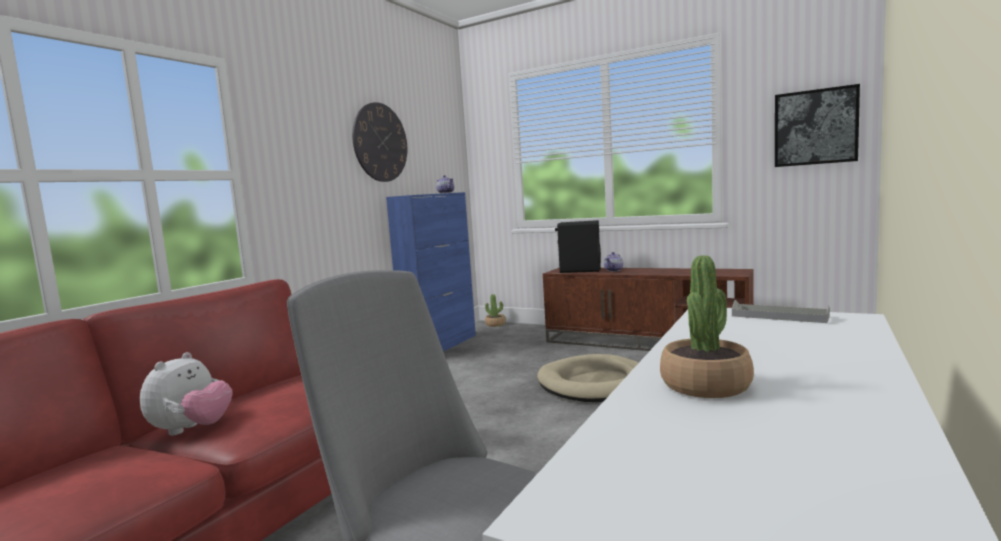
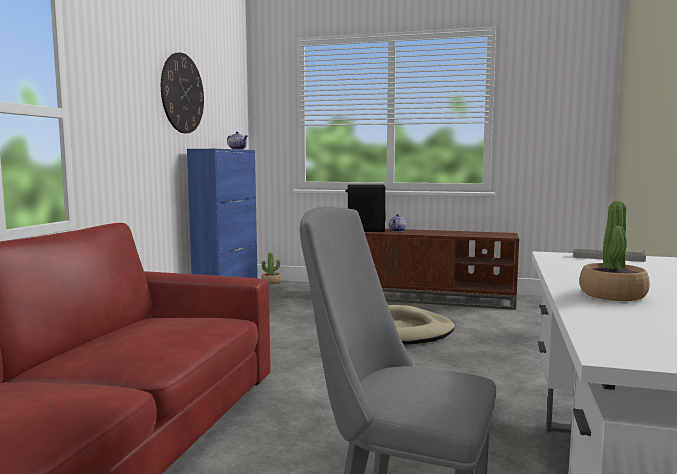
camera: 15 degrees left, 0 degrees up
(192, 430) = (84, 364): plush toy -> none
(815, 127) = (568, 116): picture -> none

